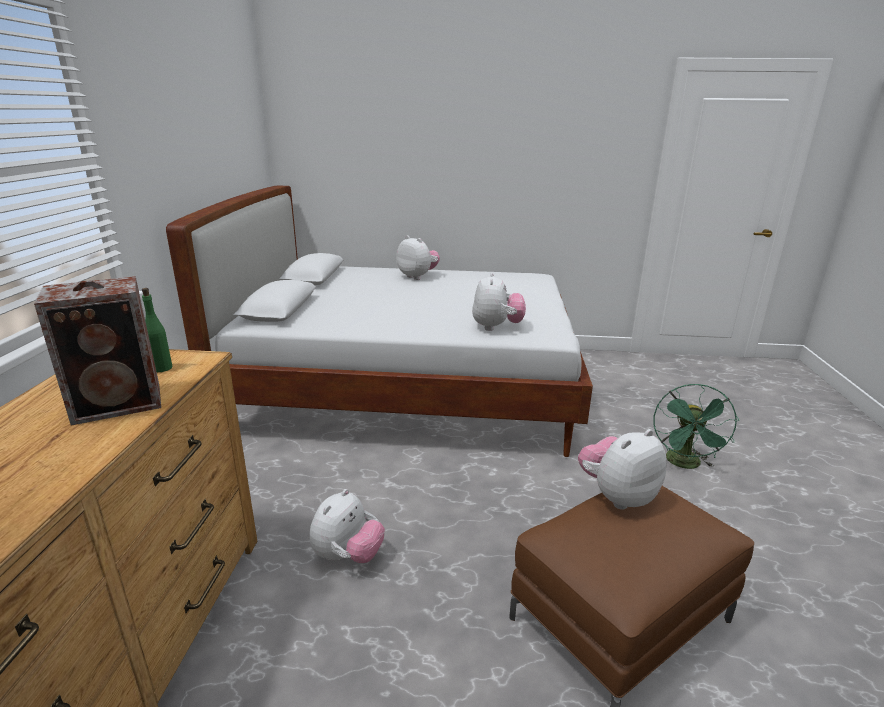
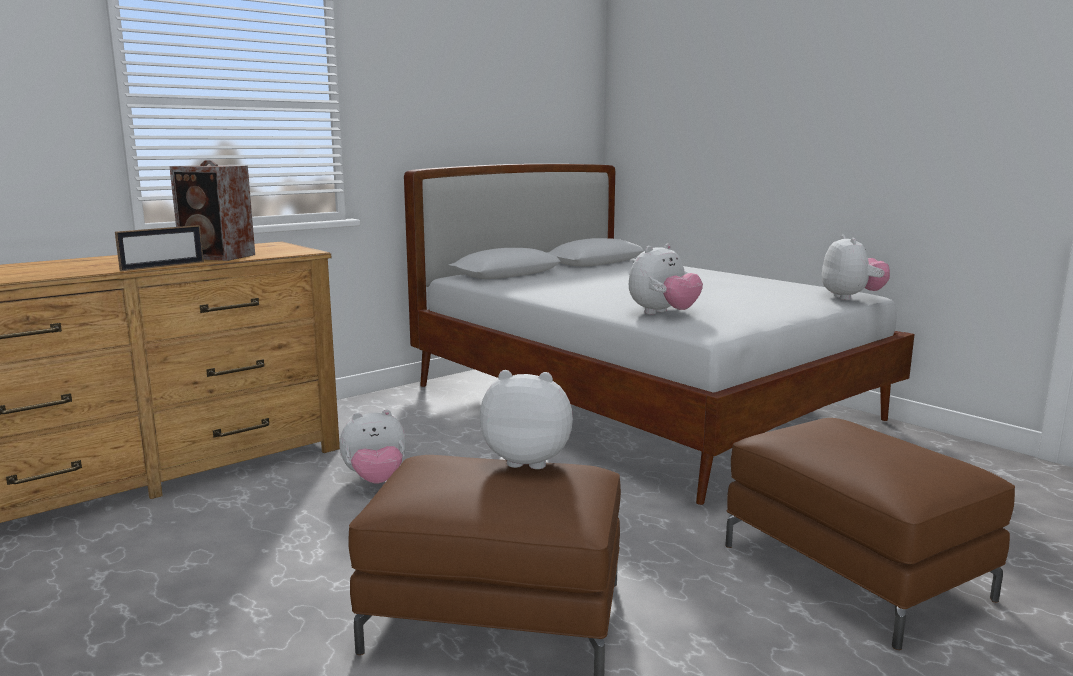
camera: 45 degrees right, 10 degrees down
(107, 452) = (163, 266): none -> picture frame
(161, 368) = (276, 251): green bottle -> none
(418, 277) = (699, 275): plush toy -> plush toy (851, 298)
(685, 464) = (853, 571): green fan -> brown ottoman

